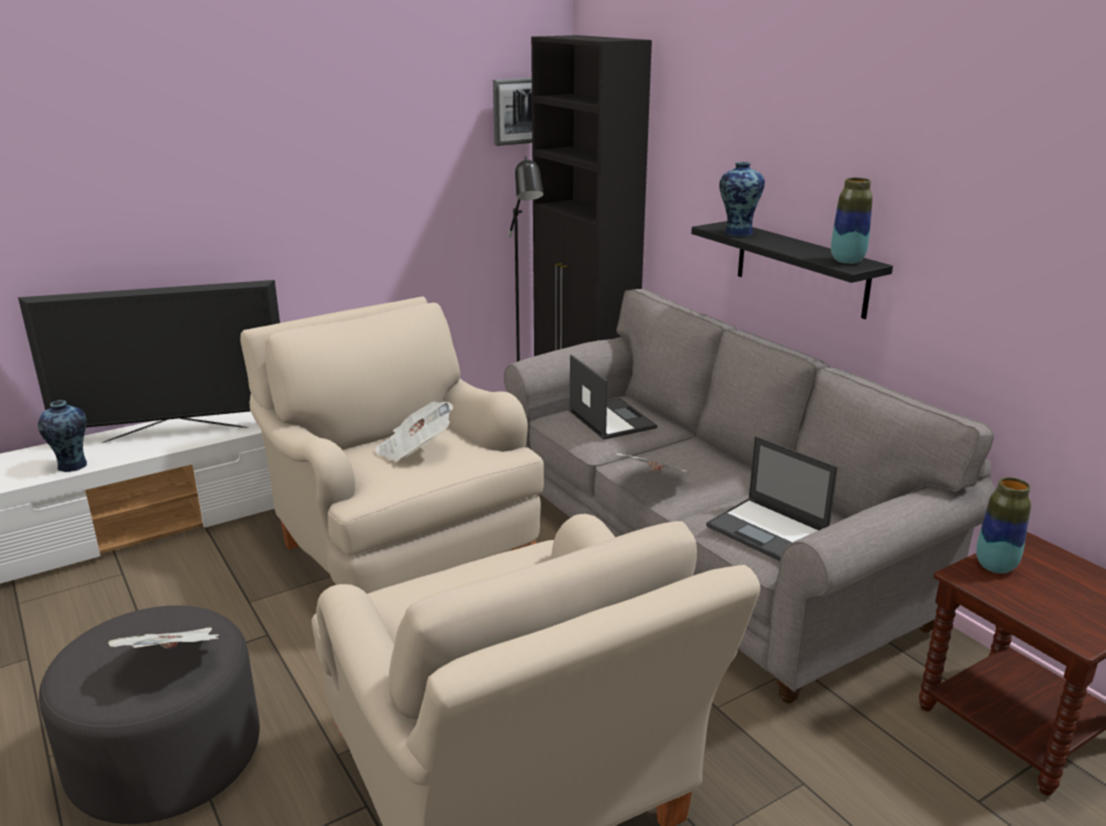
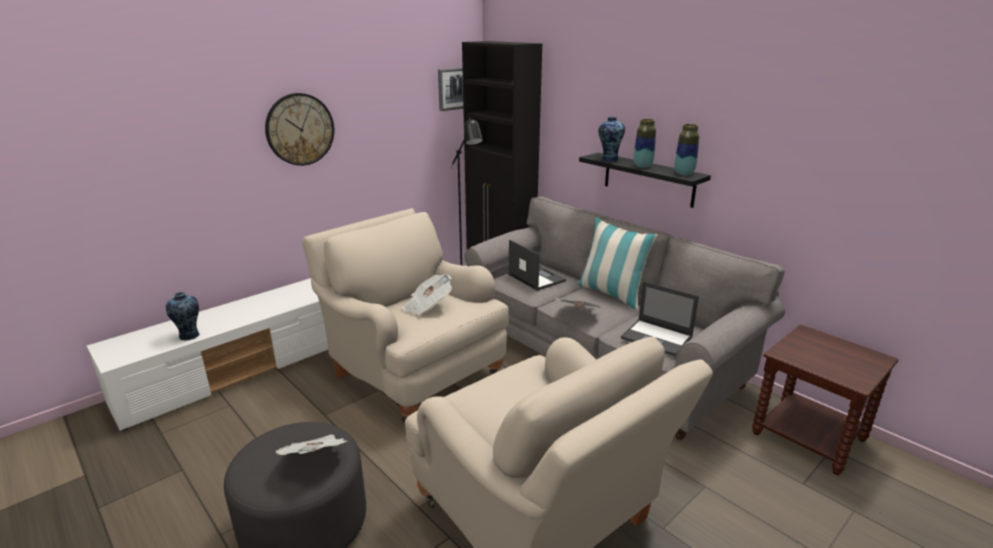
camera: 10 degrees left, 0 degrees up
(176, 434) = (254, 308): television -> none
(262, 168) = (300, 129): none -> wall clock
(726, 454) = (612, 294): none -> pillow
(995, 566) = (795, 346): vase -> vase (642, 166)

